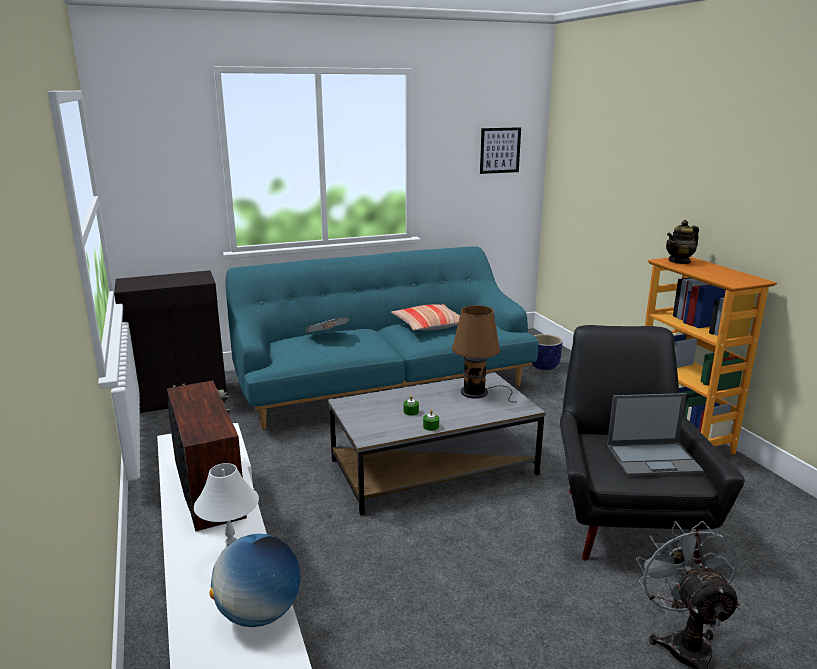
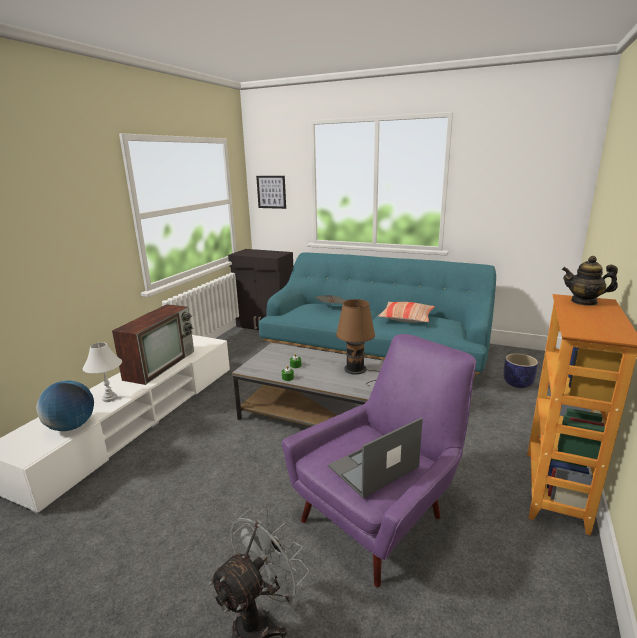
camera: 45 degrees right, 0 degrees up
(500, 150) = (537, 182): picture -> picture (271, 192)
(622, 515) = (382, 513): black armchair -> purple armchair
(654, 458) = (373, 467): laptop -> laptop turned 105 degrees clockwise

